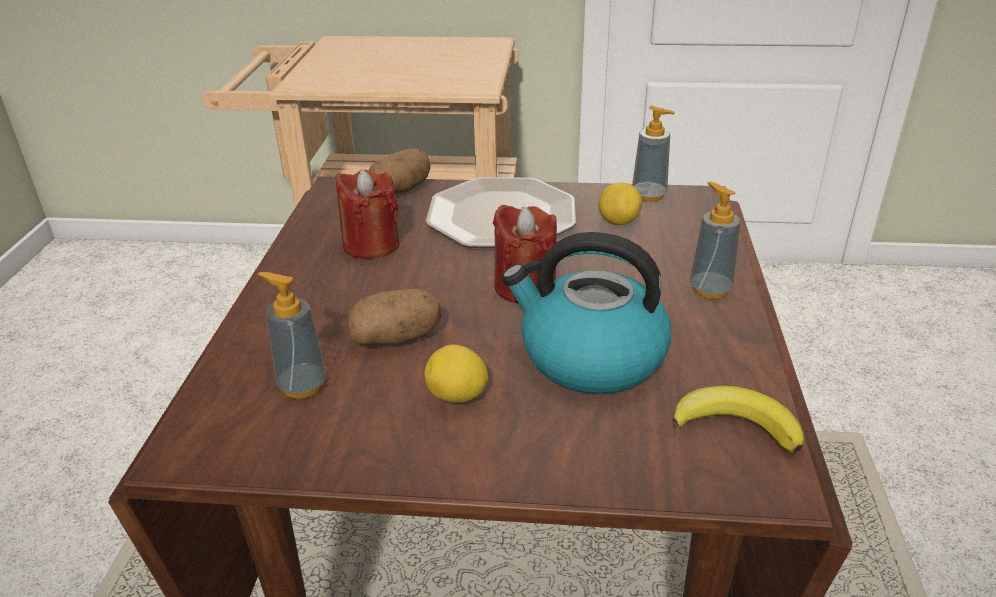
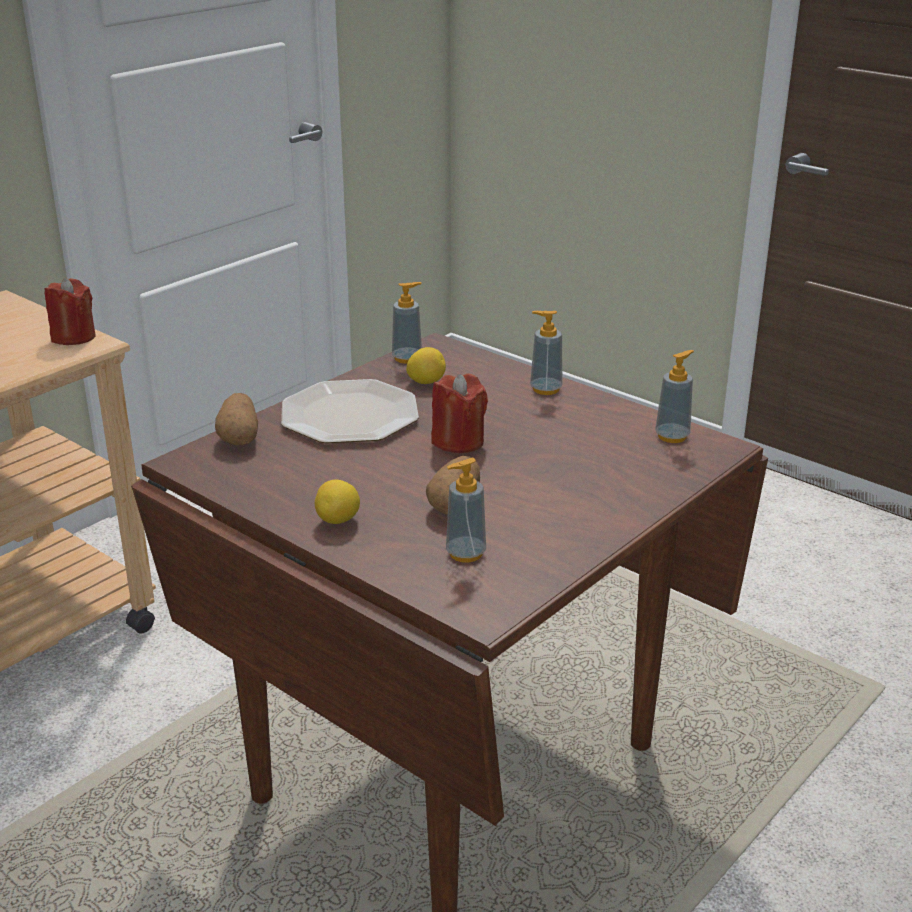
camera: 55 degrees left, 5 degrees down
(371, 245) = (311, 475): red candle -> red candle (73, 337)
(457, 397) = (548, 504): lemon -> lemon (338, 521)
(590, 357) = (563, 450): kettle -> none
(736, 425) = (672, 436): banana -> soap dispenser

